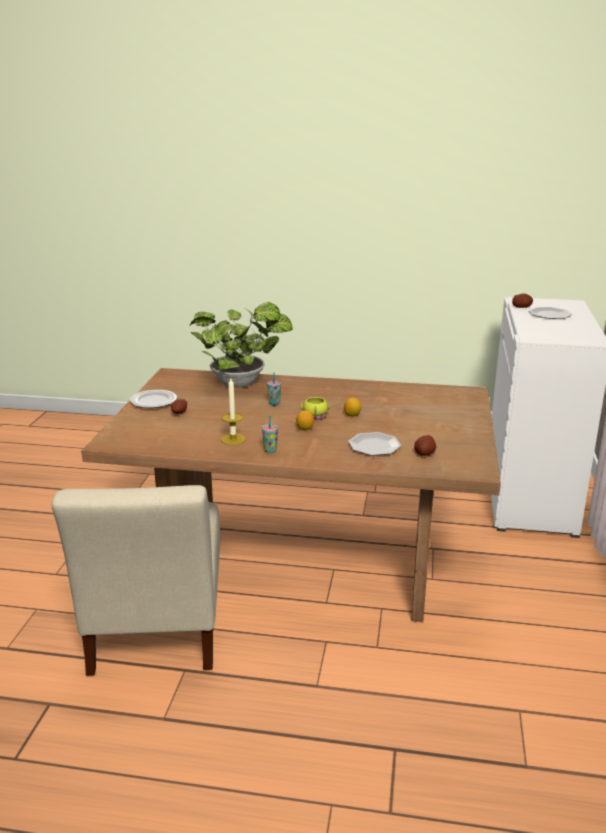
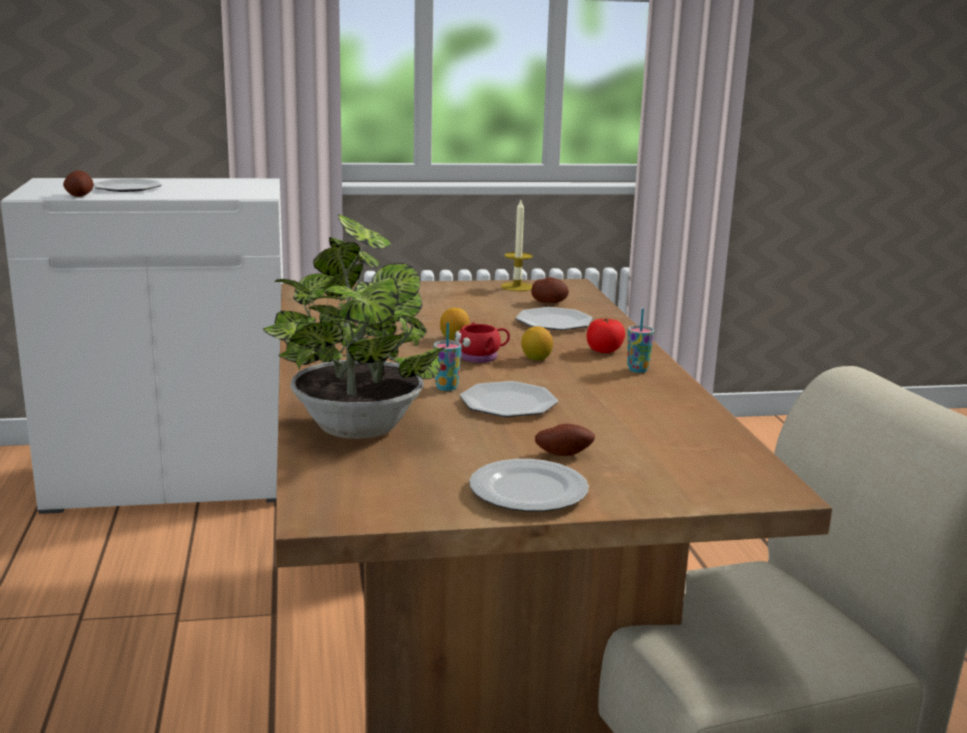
camera: 110 degrees left, 5 degrees down
(233, 439) = (628, 396): candle -> candle (517, 287)
(243, 412) = (509, 404): none -> plate
(309, 449) = (604, 350): none -> tomato
(315, 417) = (481, 357): yellow mug -> red mug

